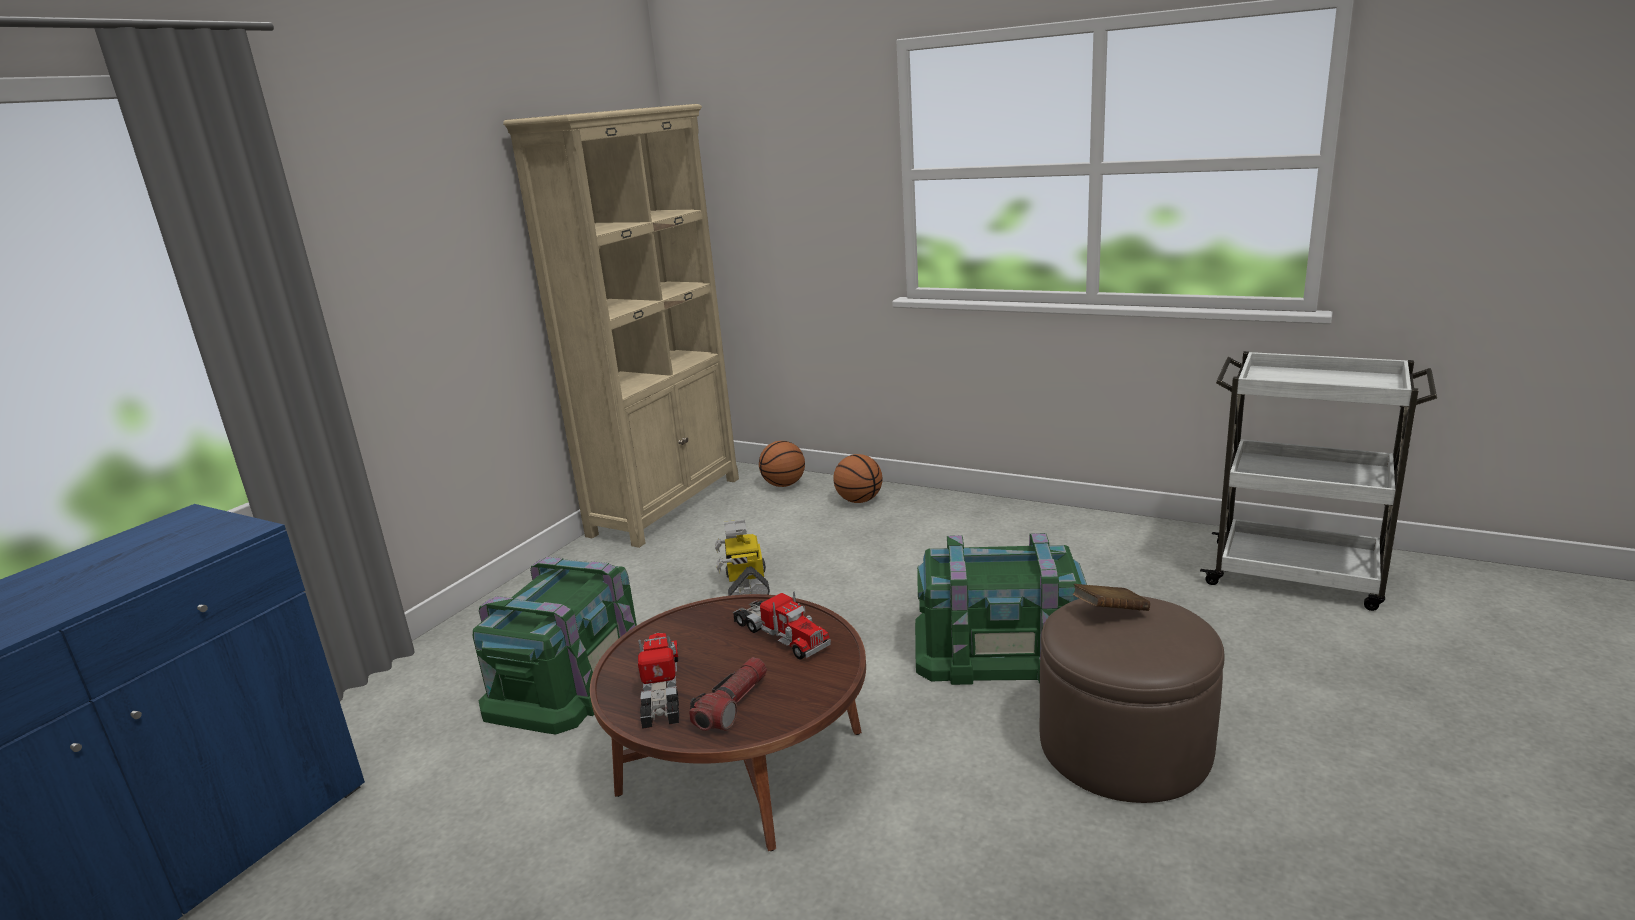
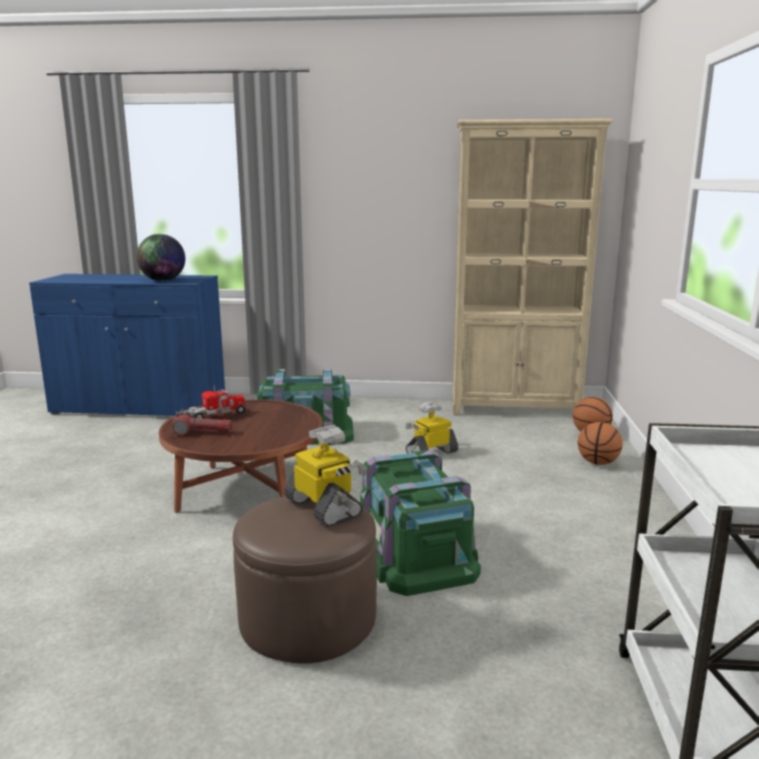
camera: 65 degrees right, 5 degrees down
(157, 558) = (163, 281): none -> globe
(780, 635) = (277, 431): toy truck -> none
(1110, 612) = (324, 508): brown book -> toy robot

